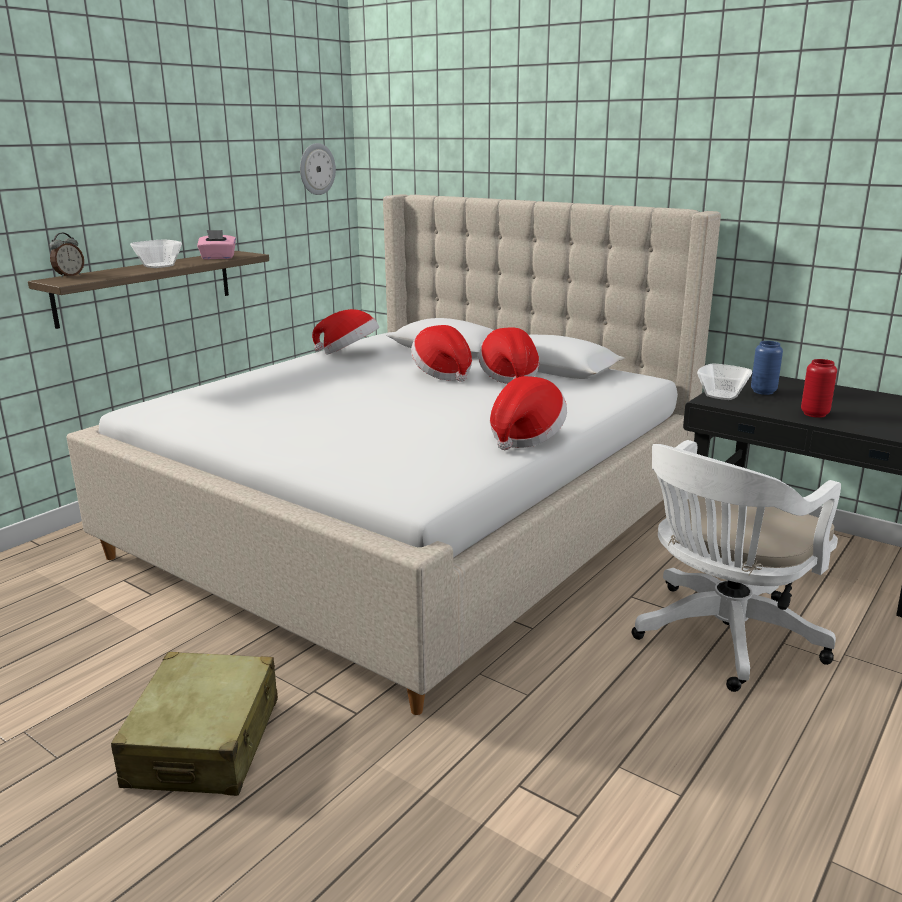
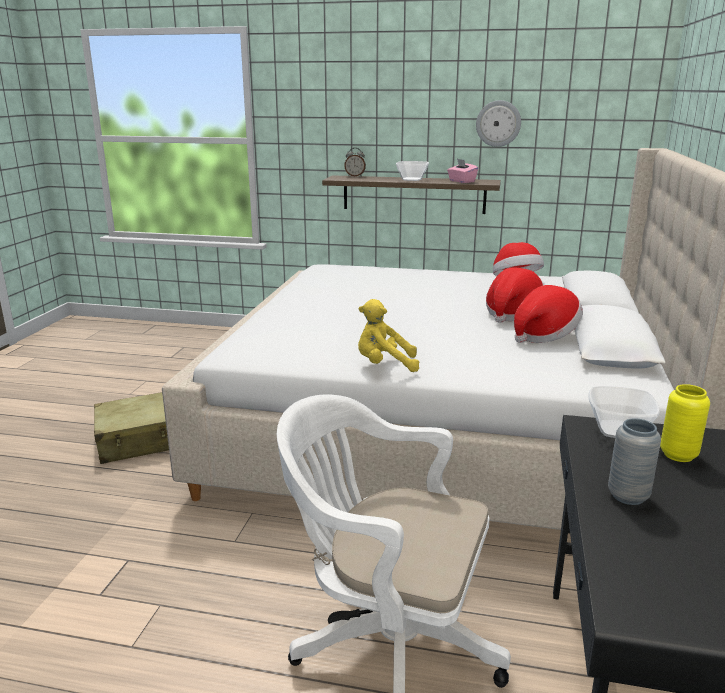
camera: 65 degrees right, 0 degrees up
(316, 169) = (609, 118): wall clock -> wall clock (498, 123)
(525, 437) = (384, 365): hat -> yellow plush toy
(763, 392) = (678, 455): blue vase -> yellow vase
(814, 414) = (628, 496): red vase -> grey vase

